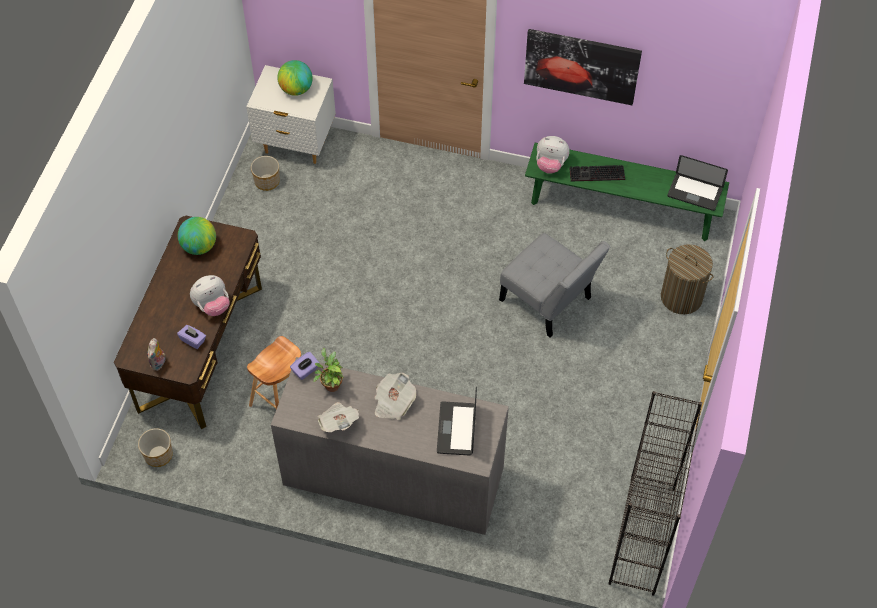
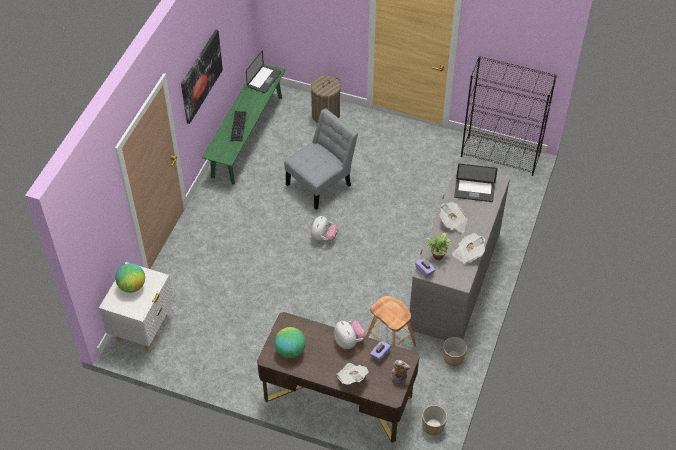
camera: 85 degrees left, 5 degrees down
(159, 312) = (352, 377): none -> newspaper
(267, 181) = (178, 350): planter -> planter (453, 357)
(550, 165) = (225, 150): plush toy -> plush toy (323, 237)

